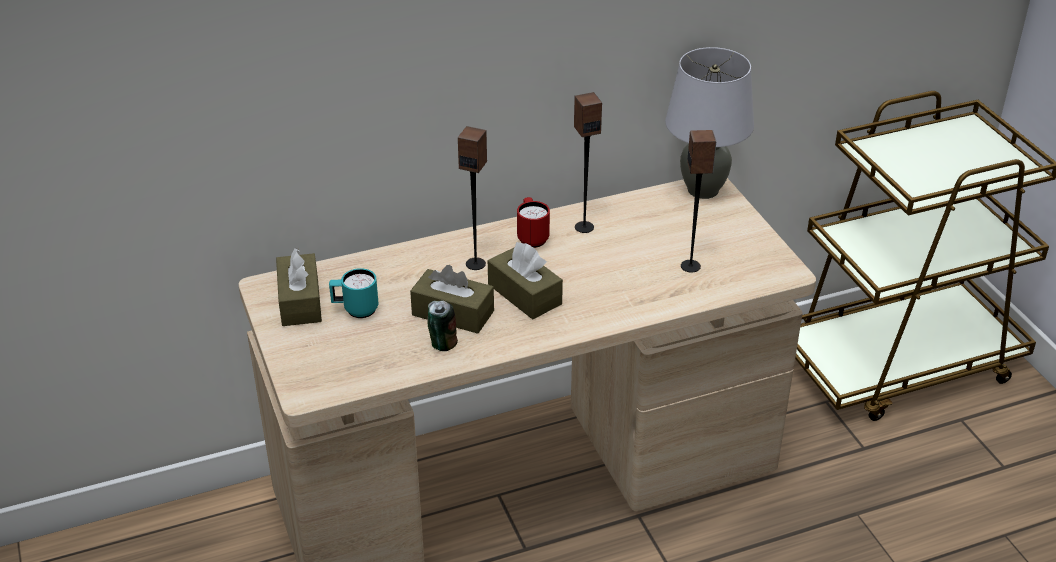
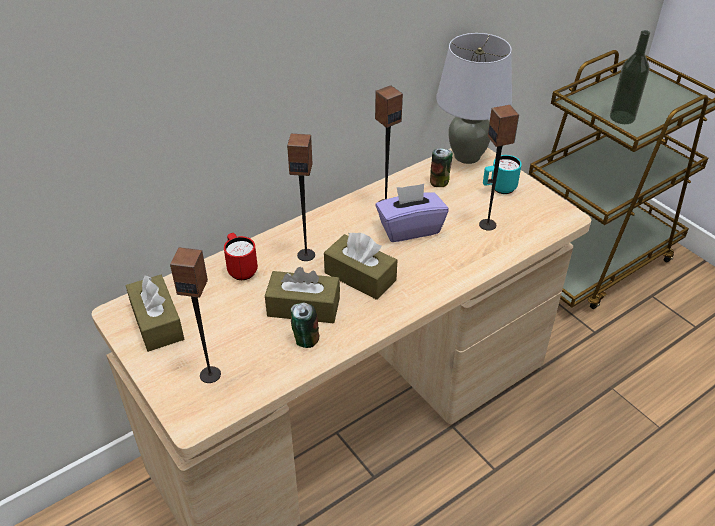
camera: 15 degrees left, 5 degrees up
(336, 357) = (210, 374): none -> speaker
(355, 310) = (212, 321): turquoise mug -> turquoise mug (499, 189)
(532, 237) = (345, 221): red mug -> red mug (241, 269)
(600, 256) = (409, 228): none -> purple tissue box
(657, 213) = (439, 182): none -> can
(915, 173) = (622, 117): none -> bottle

